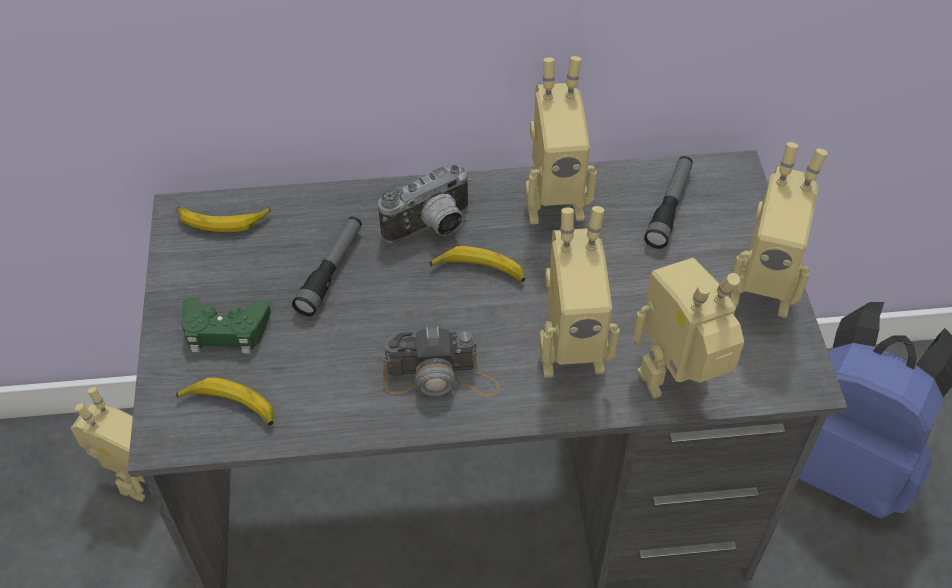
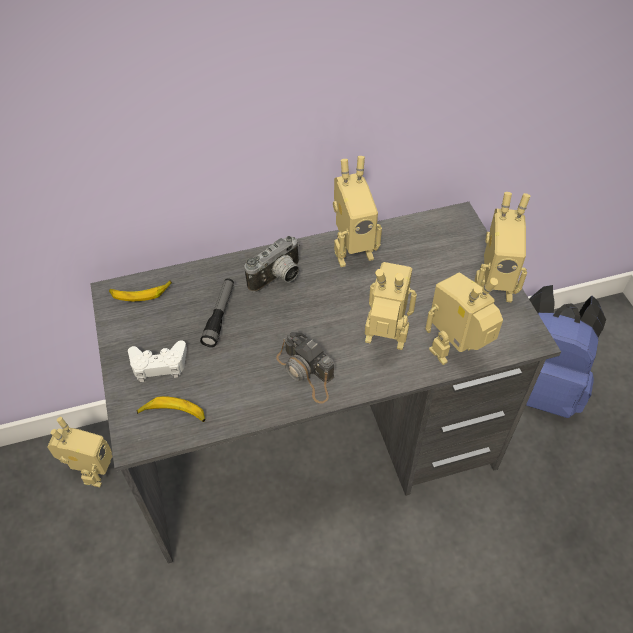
camera: 10 degrees left, 0 degrees up
(225, 330) = (159, 364): green game controller -> white game controller
(441, 377) = (306, 372): camera -> camera turned 60 degrees clockwise
(479, 271) = (315, 301): banana -> none
(570, 350) = (384, 343): toy robot -> toy robot turned 150 degrees counterclockwise
(669, 207) = (424, 244): flashlight -> none

